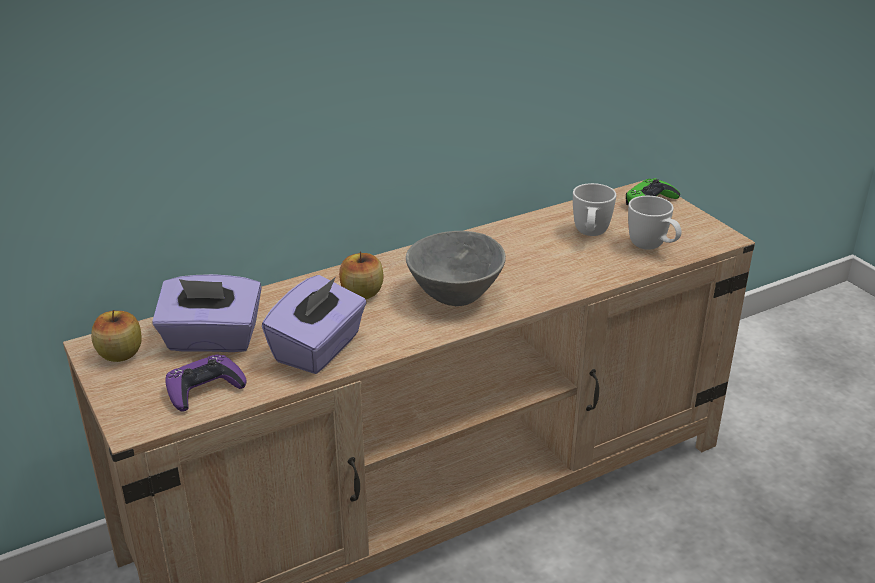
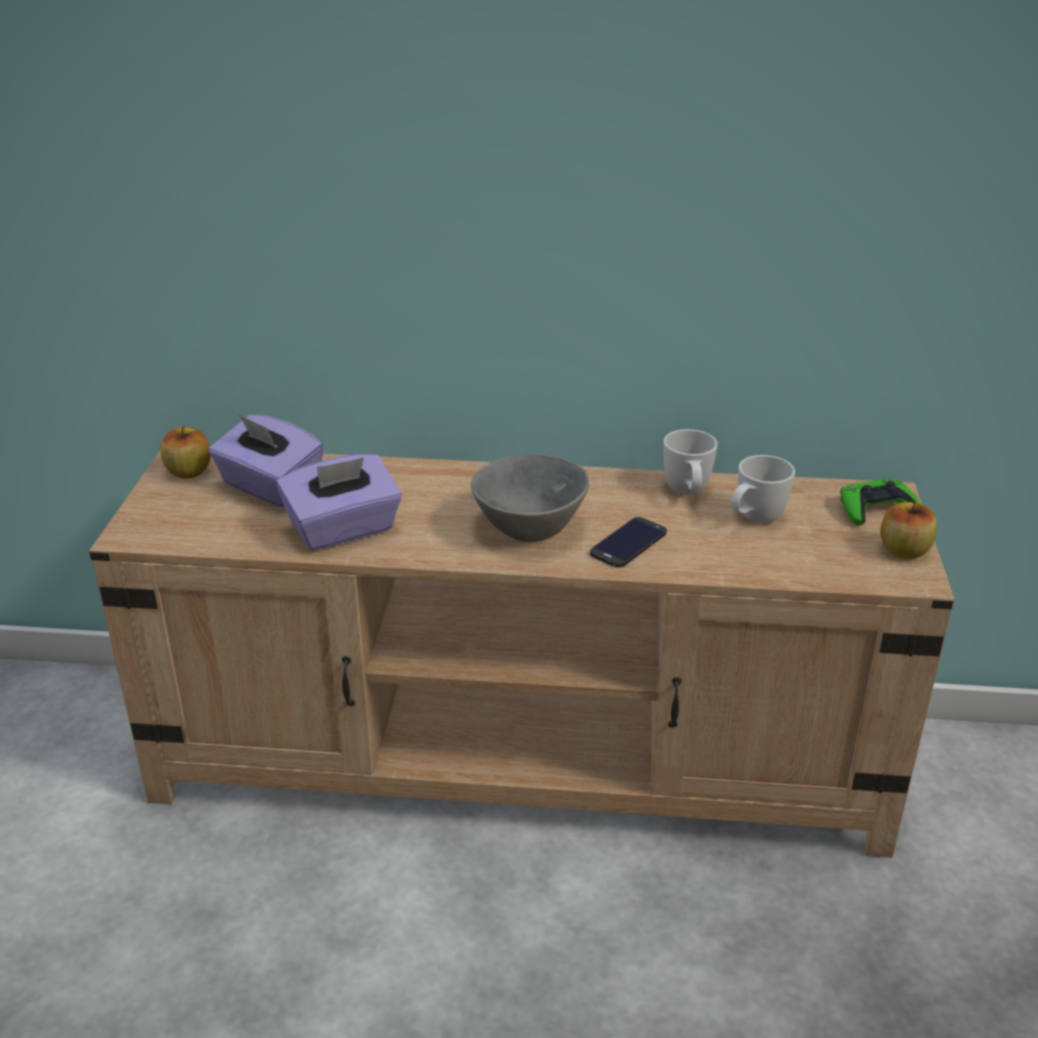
camera: 35 degrees right, 0 degrees up
(204, 389) = (212, 527): purple game controller -> none
(362, 293) = (444, 494): apple -> apple (904, 550)
(533, 279) = (628, 543): none -> phone
(652, 247) = (810, 559): white mug -> white mug (688, 493)

